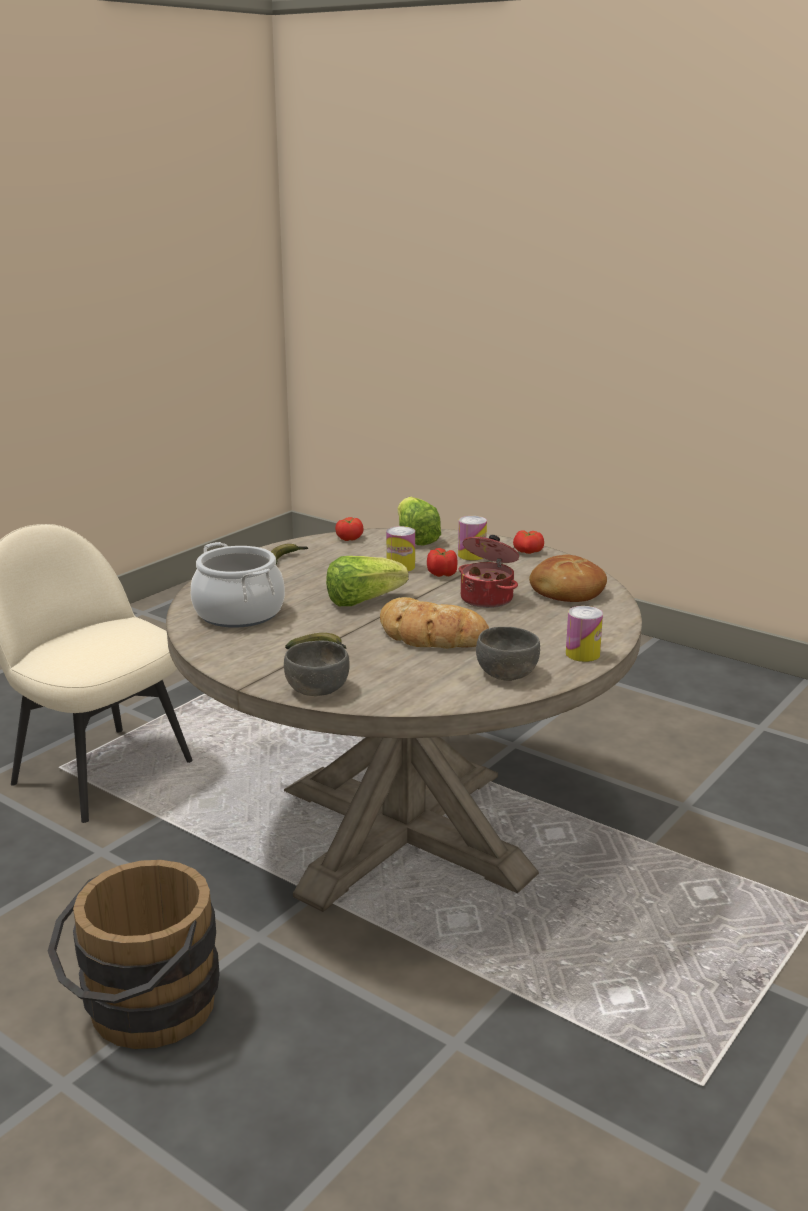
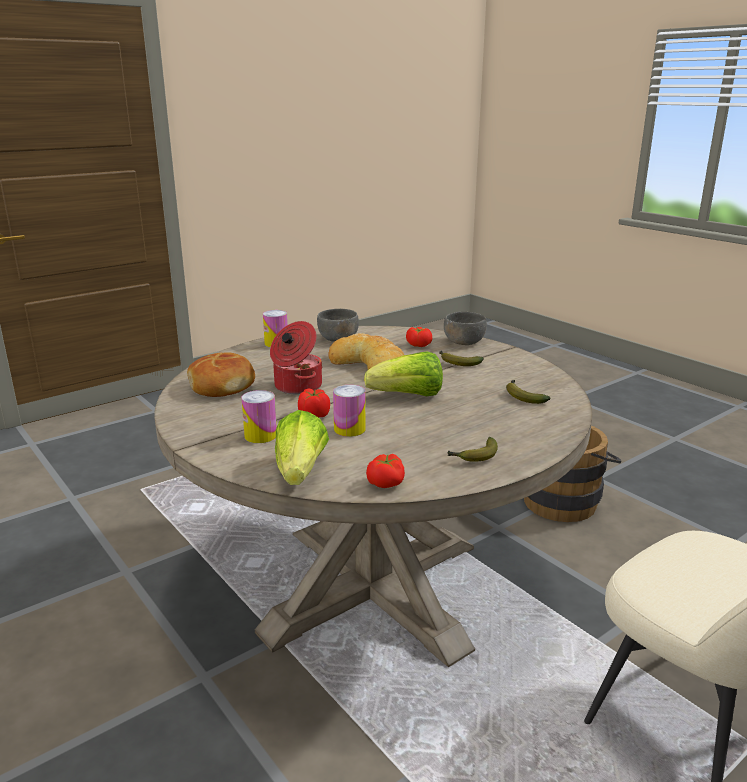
camera: 165 degrees left, 0 degrees up
(239, 613) = (523, 396): cooking pot -> banana
(528, 552) = (195, 433): tomato -> tomato (419, 345)

